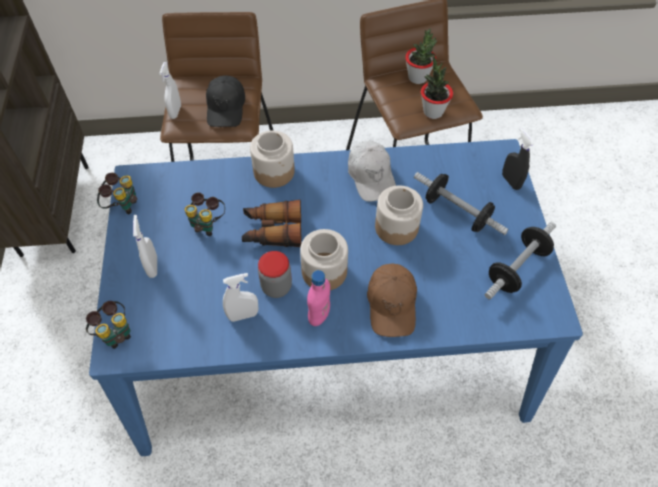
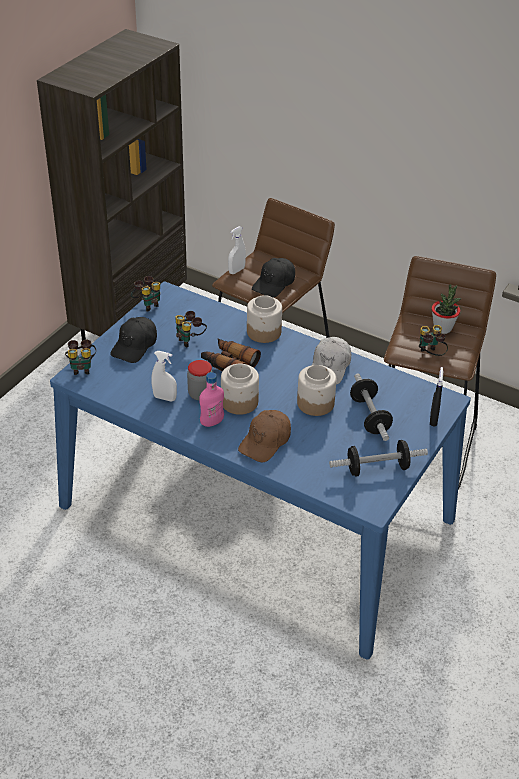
camera: 35 degrees right, 15 degrees down
(153, 266) = (135, 346): white spray bottle -> black cap
(433, 112) = (429, 355): potted plant -> binoculars

